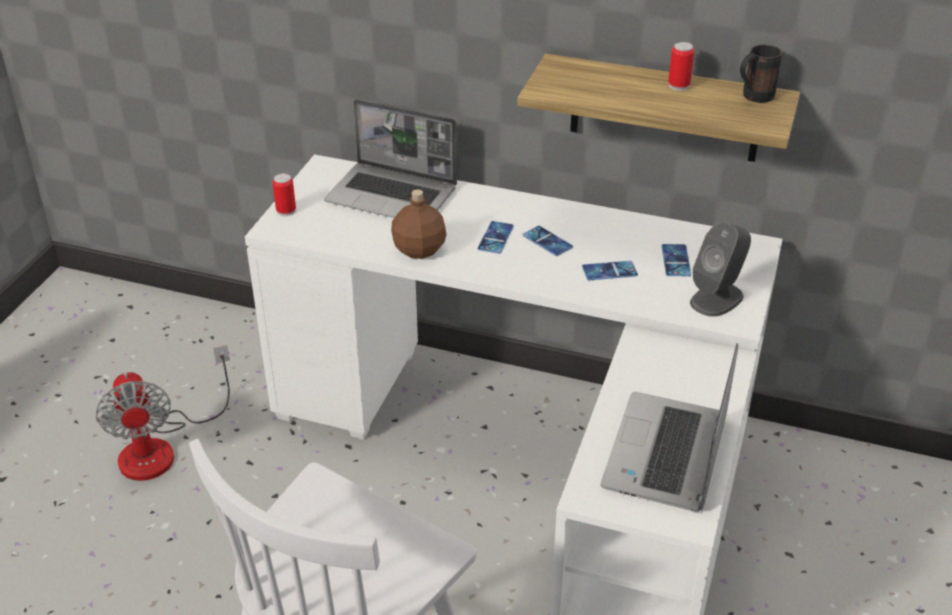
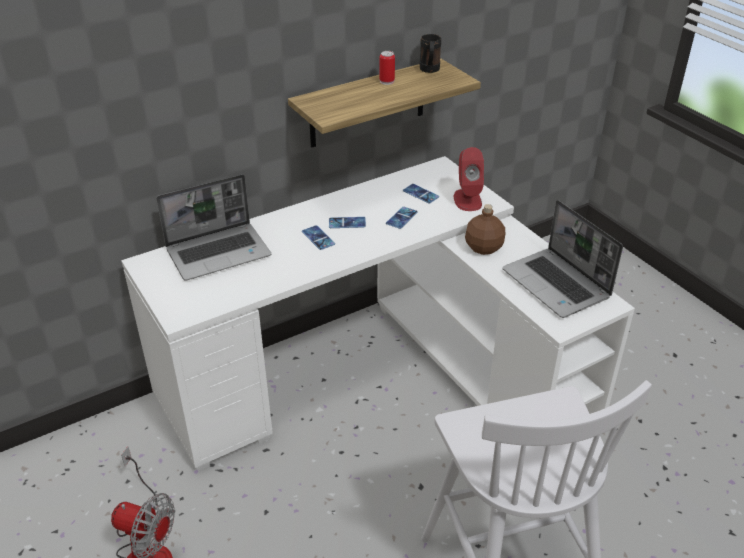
camera: 50 degrees left, 0 degrees up
(286, 211) = (167, 302): can -> none
(419, 249) = (289, 270): brown bottle -> brown bottle (483, 248)
(717, 299) = (467, 199): grey speaker -> red speaker

